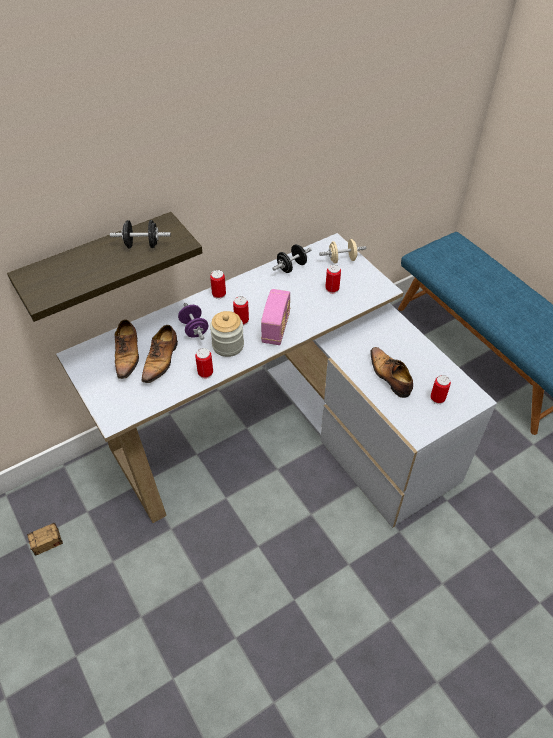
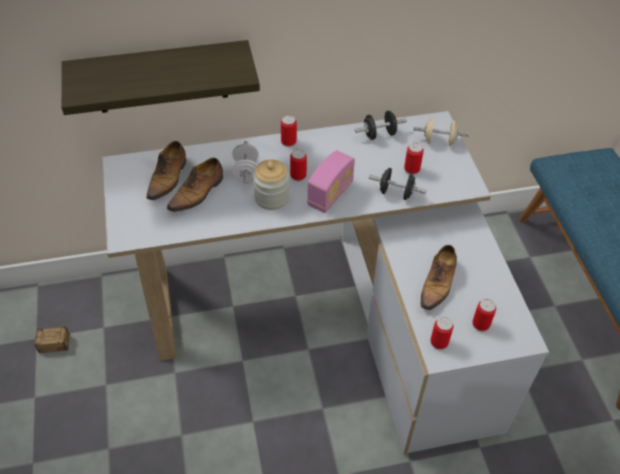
camera: 20 degrees right, 0 degrees up
(142, 245) = (201, 66): black dumbbell -> black dumbbell (396, 193)
(194, 329) = (246, 171): purple dumbbell -> white dumbbell
(205, 373) = (235, 219): can -> can (439, 342)
(389, 376) = (438, 283): shoe -> shoe turned 150 degrees counterclockwise

